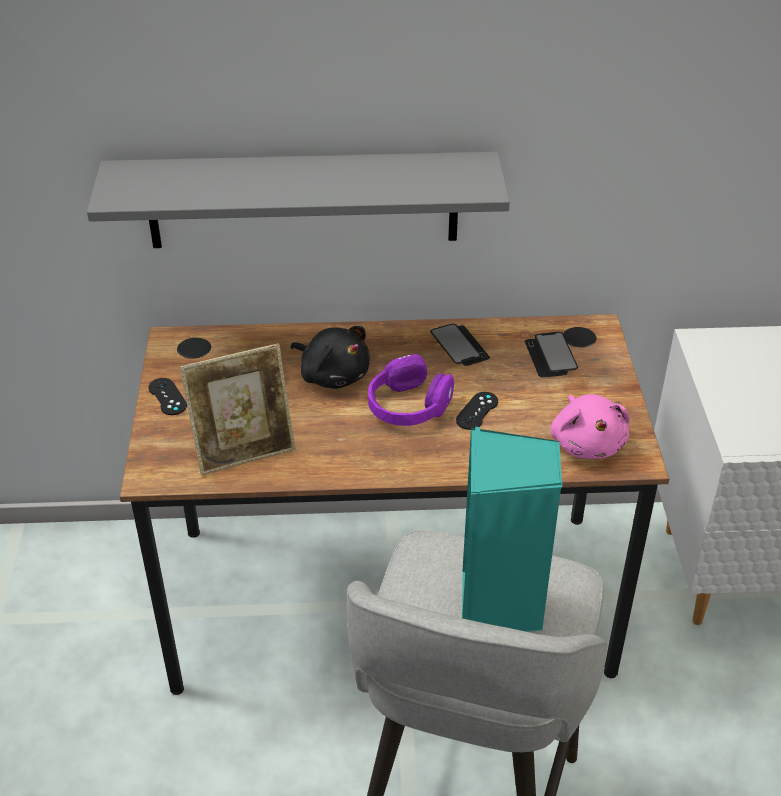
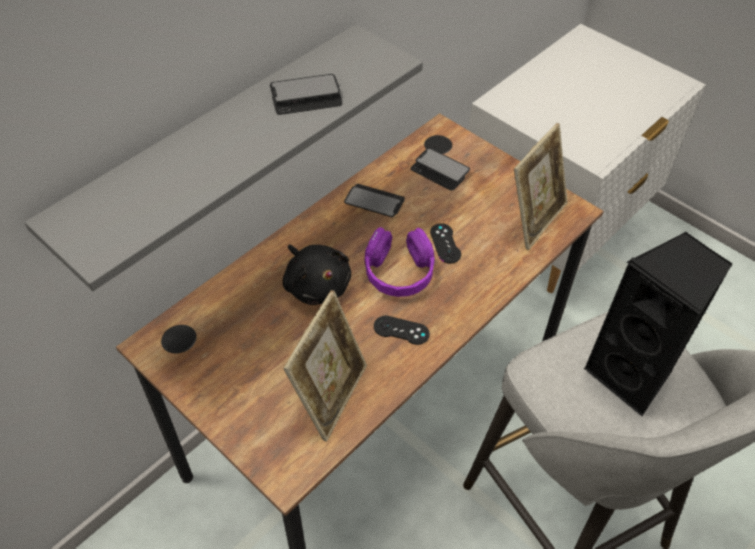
camera: 45 degrees left, 10 degrees up
(167, 397) = (212, 397): black game controller -> black game controller (401, 330)
(333, 375) = (316, 285): black plush toy -> black plush toy turned 60 degrees clockwise
(379, 179) = (306, 96): none -> phone
(500, 607) = (632, 375): turquoise speaker -> black speaker
(587, 443) = (534, 219): pink plush toy -> picture frame

